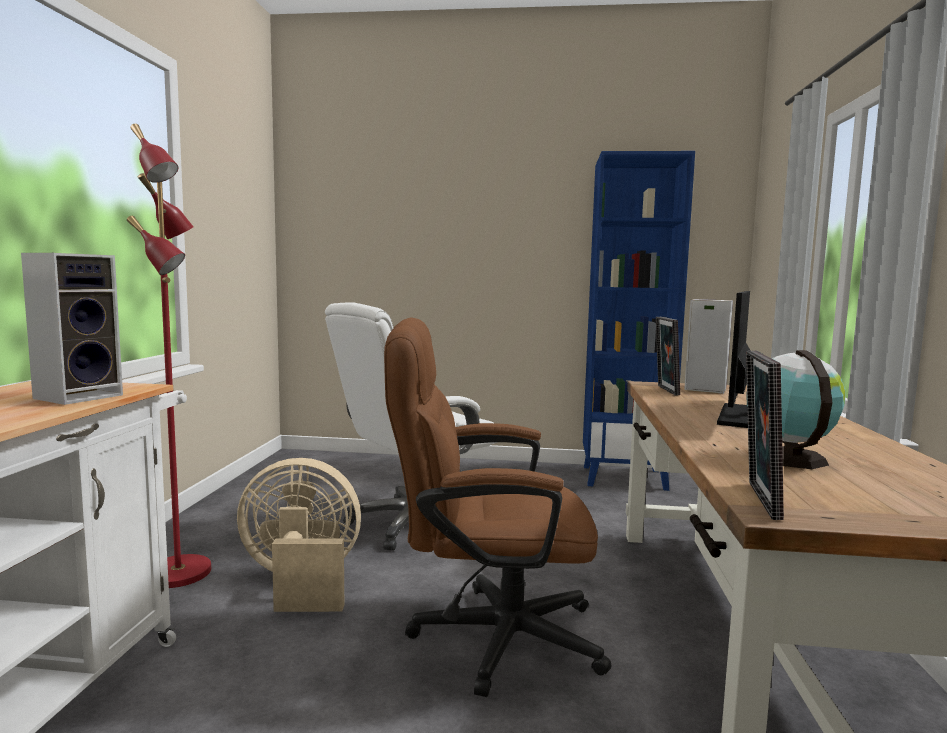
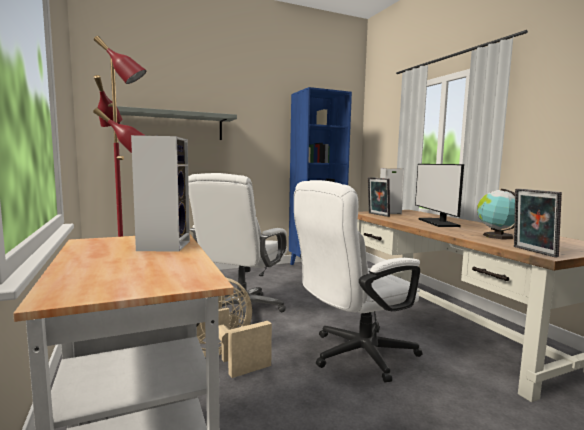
camera: 30 degrees left, 0 degrees up
(397, 230) = (172, 125): none -> grey shelf
(488, 636) = (354, 355): brown office chair -> white office chair

